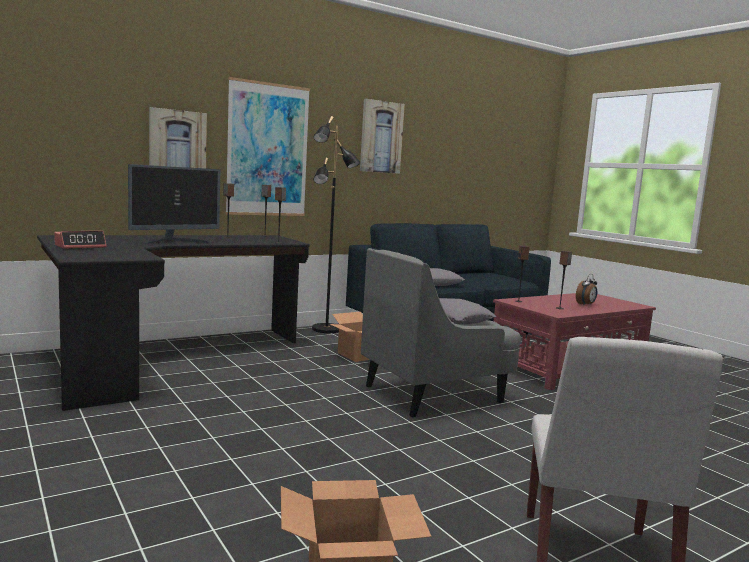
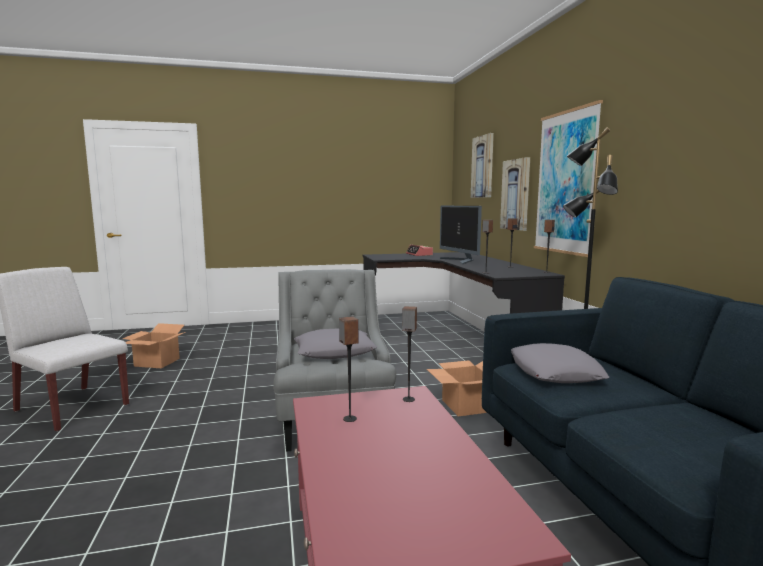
camera: 110 degrees right, 0 degrees up
(381, 137) = (697, 135): picture -> picture (483, 167)
(586, 305) = (372, 460): alarm clock -> none

